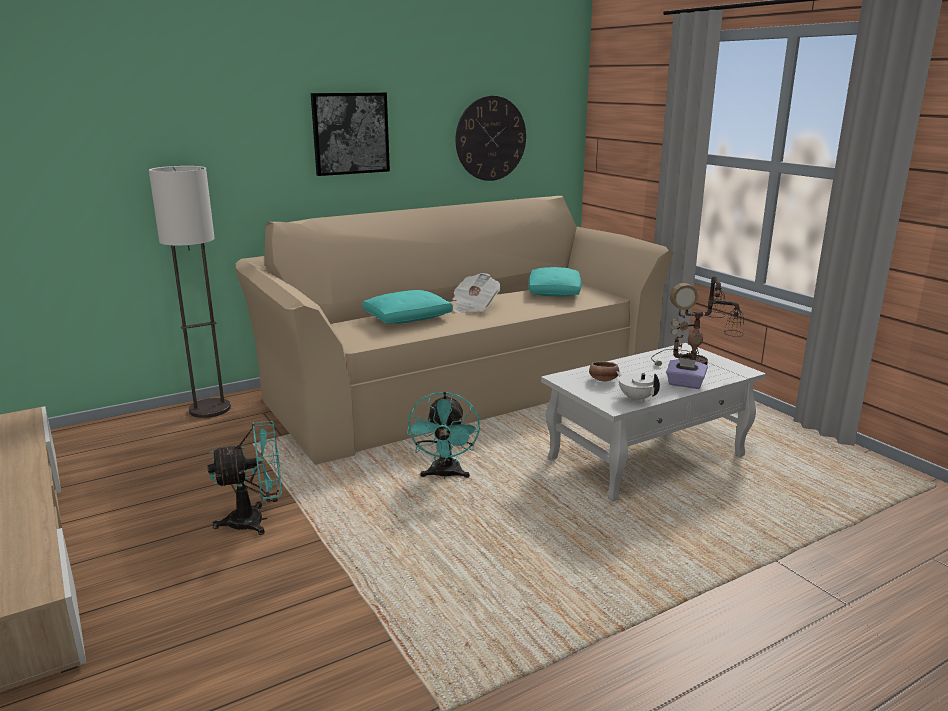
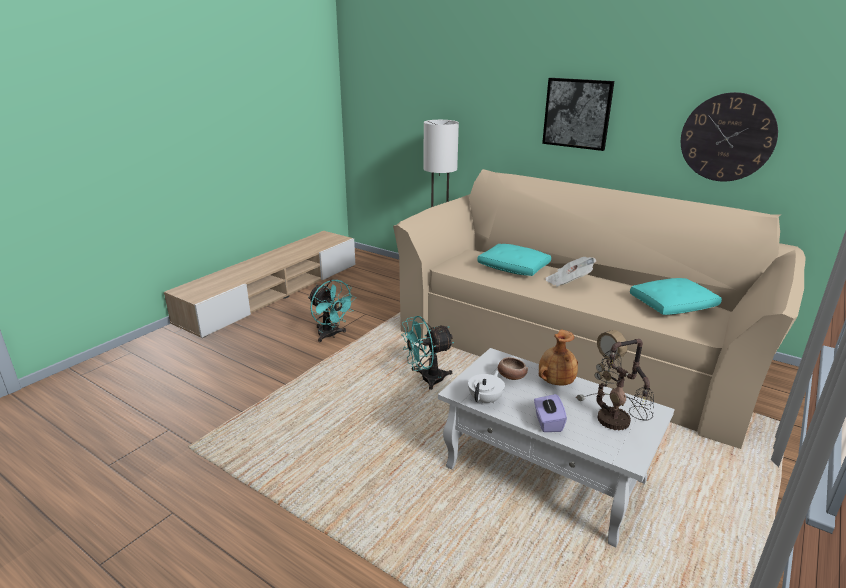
camera: 65 degrees right, 5 degrees up
(623, 367) = (555, 382): none -> brown vase

